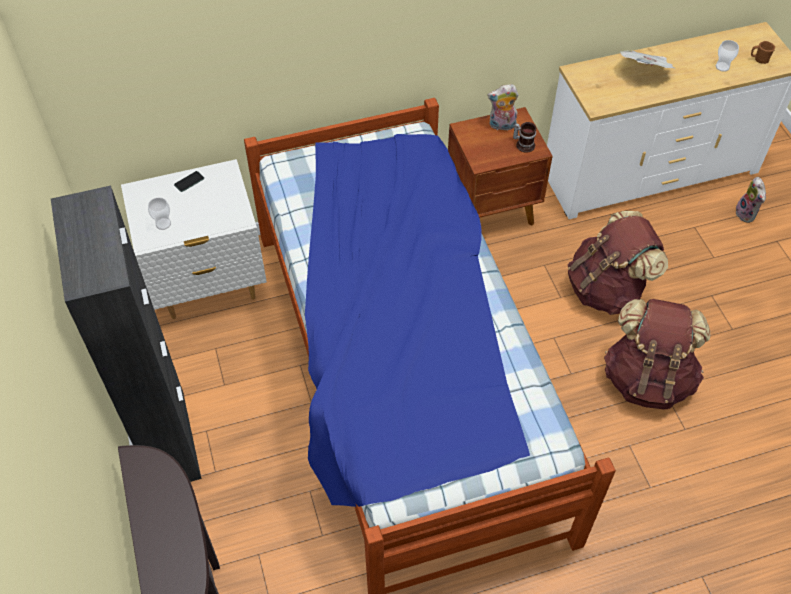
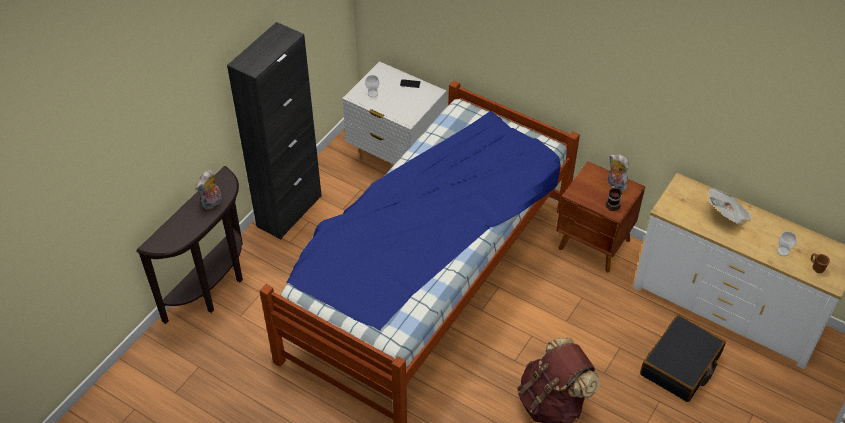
camera: 50 degrees right, 5 degrees down
(607, 289) = (600, 341): brown backpack -> none
(685, 250) = (680, 365): none -> black suitcase
(747, 214) = (756, 383): plush toy -> plush toy (212, 203)

